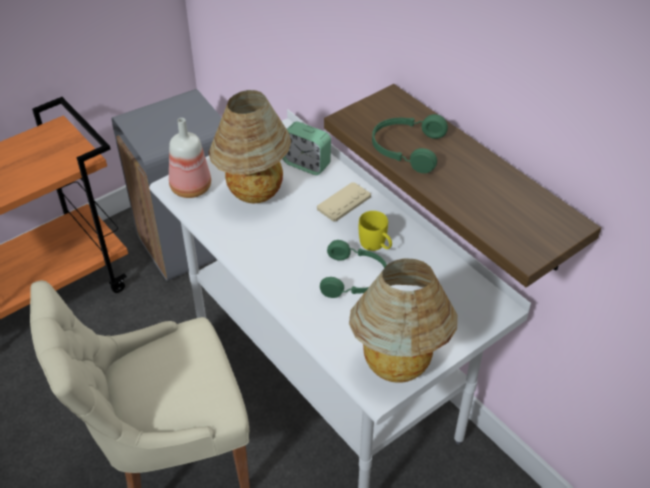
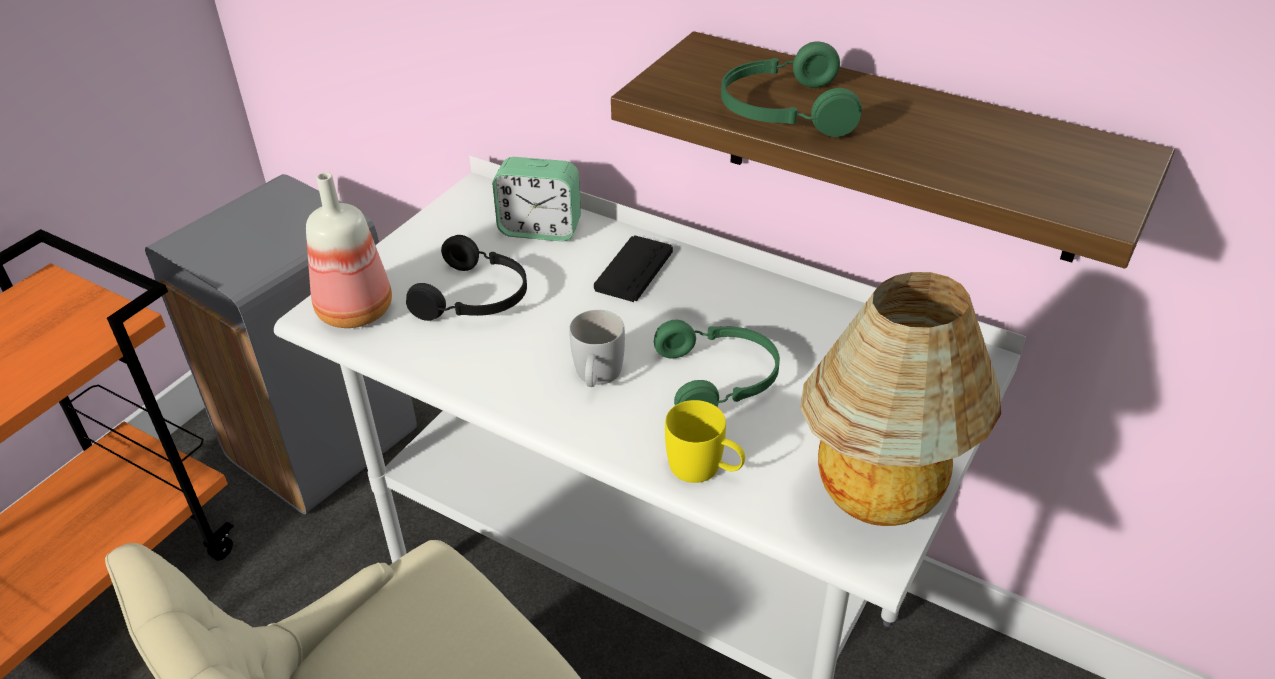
camera: 20 degrees left, 5 degrees down
(254, 196) = (476, 297): table lamp -> black headphones
(292, 259) = (597, 377): none -> white mug
(344, 203) = (634, 270): beige game controller -> black game controller
(376, 245) = (724, 319): yellow mug -> yellow mug (704, 469)

